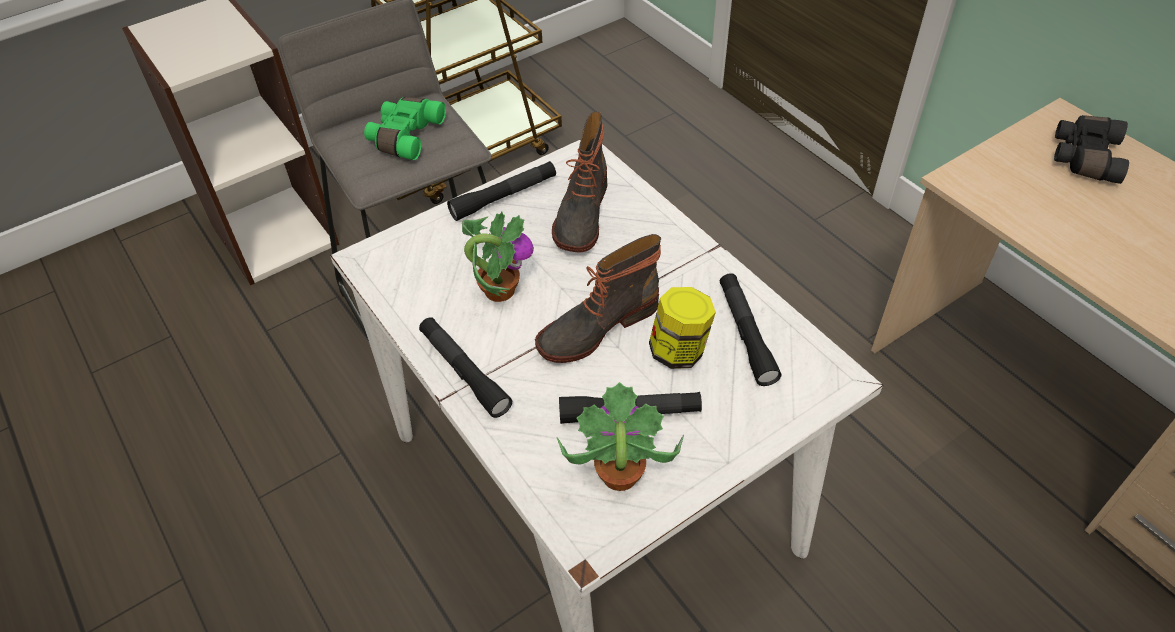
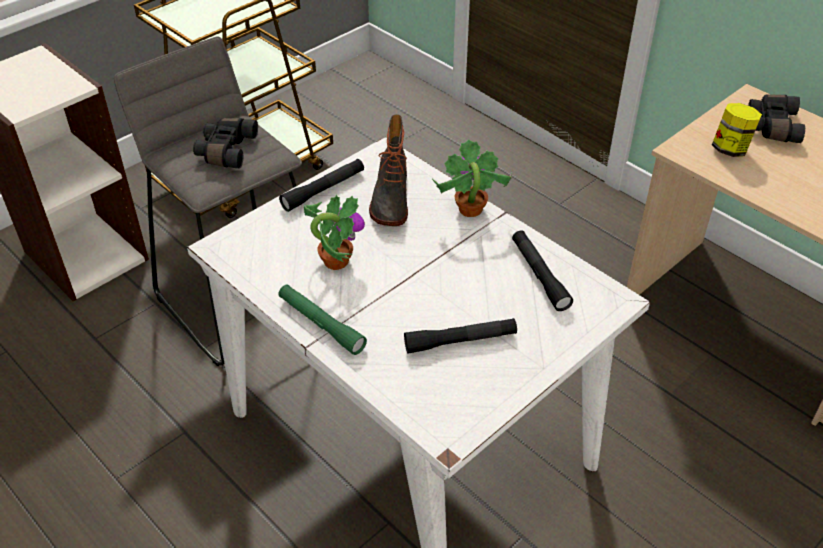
camera: 10 degrees left, 5 degrees down
(404, 136) = (225, 151): green binoculars -> black binoculars
(464, 372) = (321, 324): black flashlight -> green flashlight
(596, 326) = (420, 280): boot -> none
(618, 476) = (461, 386): potted plant -> potted plant (469, 210)
(679, 351) = (490, 292): jar -> jar (730, 149)

